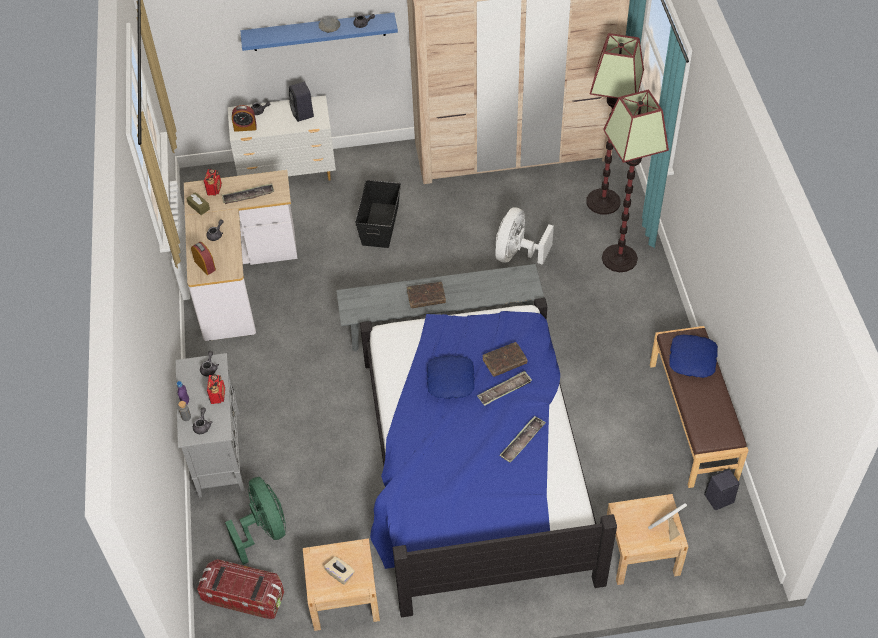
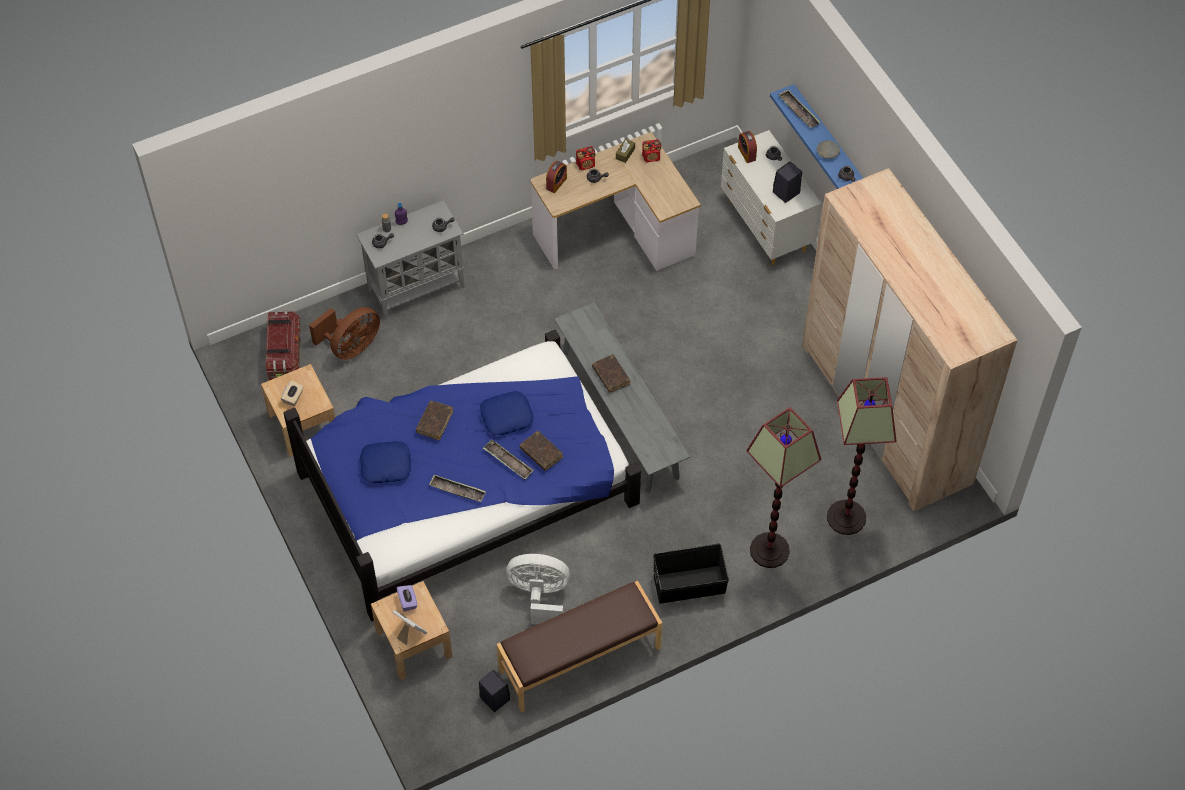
camera: 70 degrees right, 5 degrees up
(218, 395) = (416, 243): radio -> radio (586, 165)
(248, 196) = (653, 186): tray -> tray (798, 111)
(264, 530) = (351, 346): green fan -> brown fan
(380, 224) = (730, 326): black storage box -> black storage box (690, 585)
(435, 441) = (434, 422): none -> brown book
(517, 254) = (738, 455): white fan -> white fan (540, 596)
(629, 522) = (408, 601): none -> purple tissue box
(692, 359) = (610, 617): blue pillow -> blue pillow (386, 465)

